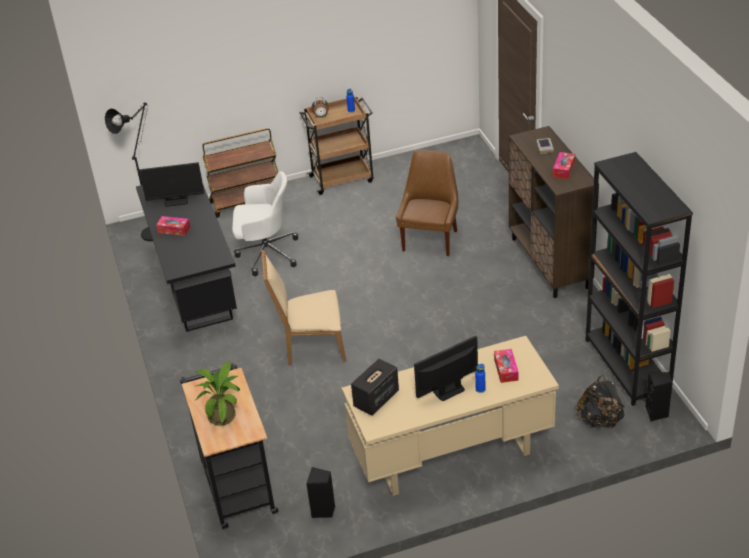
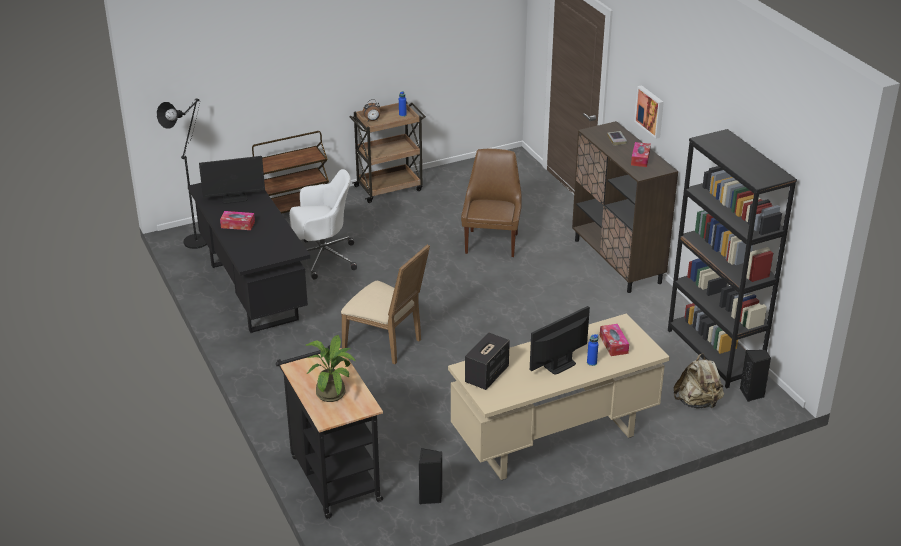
camera: 10 degrees left, 5 degrees down
(311, 346) = (387, 343): beige chair -> beige chair turned 135 degrees counterclockwise
(576, 121) = (650, 111): none -> picture
(600, 420) = (697, 402): black backpack -> beige backpack

